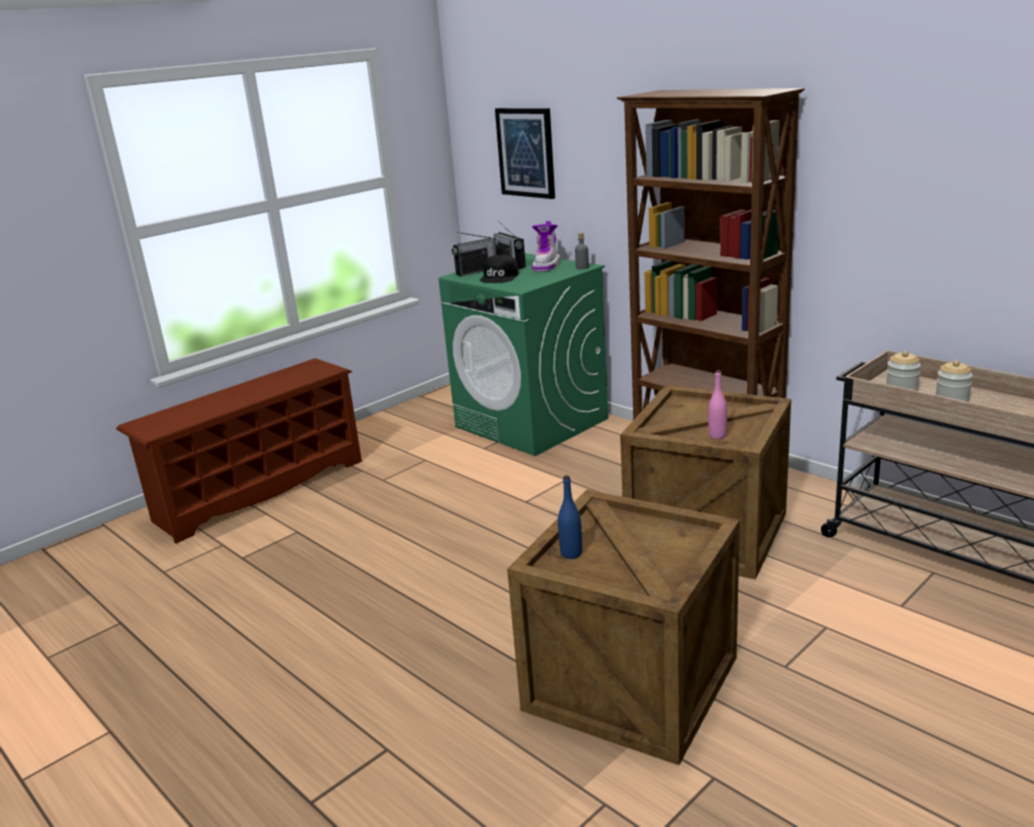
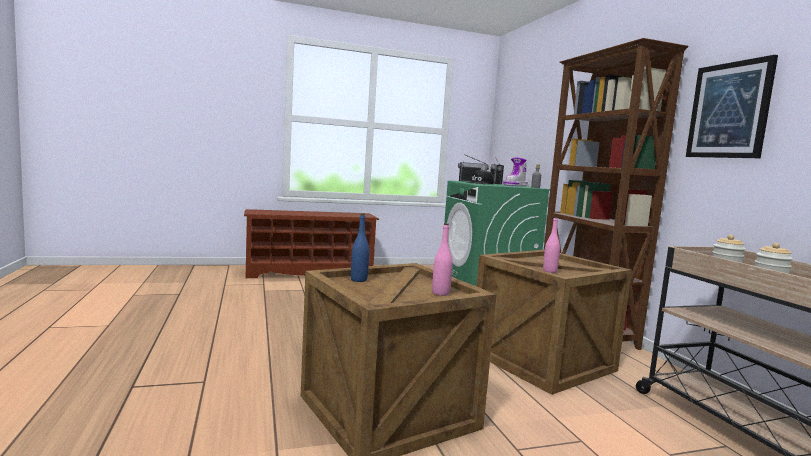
camera: 25 degrees right, 15 degrees down
(526, 152) = (524, 121): picture -> picture (729, 110)
(679, 539) = (440, 293): none -> pink bottle

